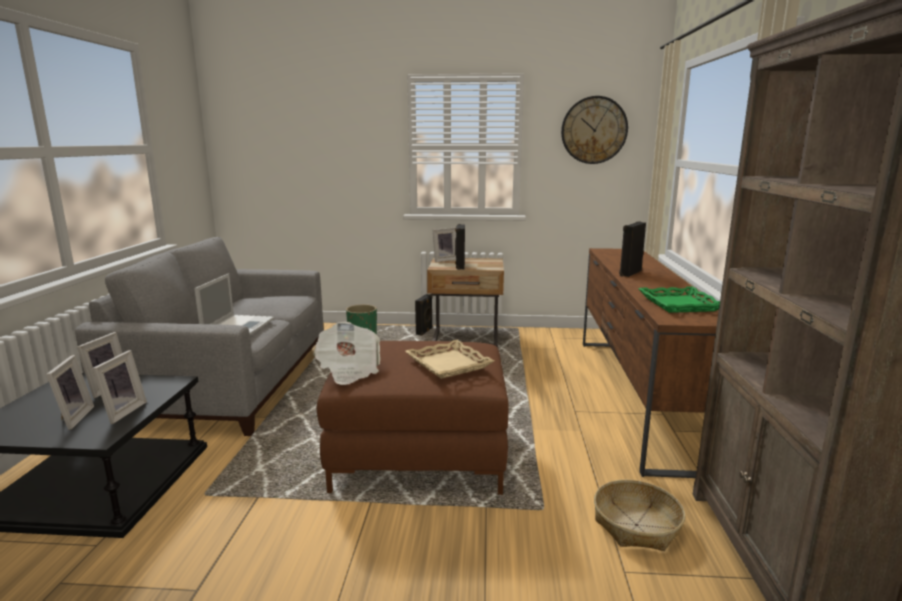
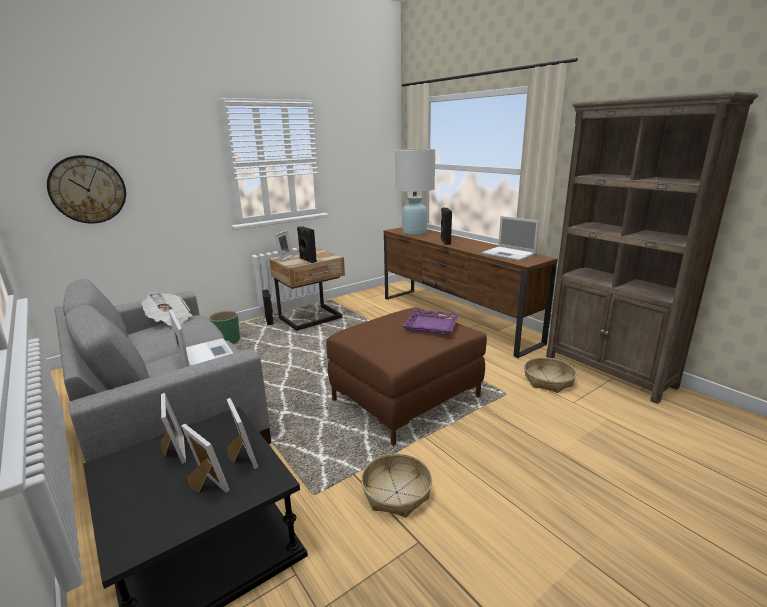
camera: 40 degrees left, 5 degrees up
(257, 535) = (396, 492): none -> basket
(348, 370) = (384, 351): newspaper -> newspaper (169, 320)
(448, 364) = (431, 325): beige tray -> purple tray
(594, 130) = (363, 144): wall clock -> wall clock (88, 189)
(619, 257) = (414, 233): none -> white table lamp
(680, 304) = (509, 254): green tray -> laptop

